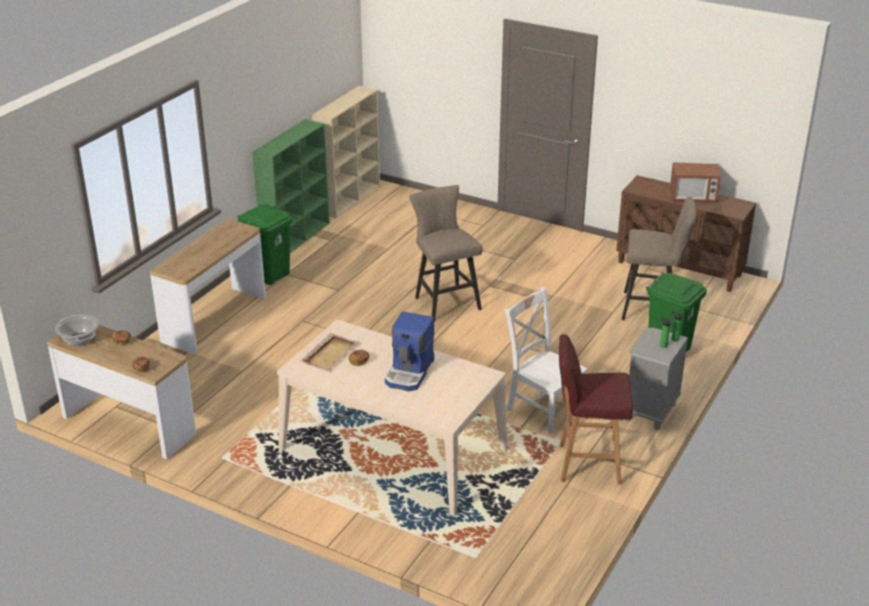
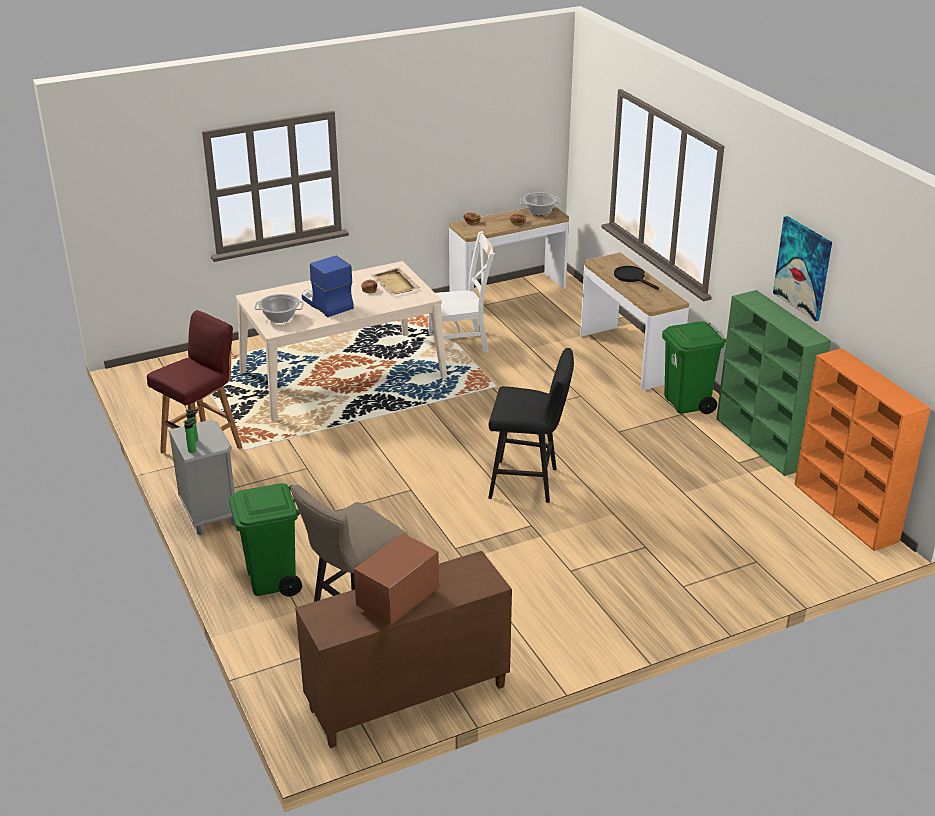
camera: 125 degrees right, 0 degrees up
(201, 250) = (632, 278): none -> black frying pan
(276, 96) = (803, 268): none -> picture
(350, 198) = (846, 513): beige bookcase -> orange bookcase
(444, 302) = (529, 483): beige stool -> black stool
(463, 384) = (280, 317): none -> cooking pot
(542, 408) = (296, 461): white chair -> white chair (461, 343)

